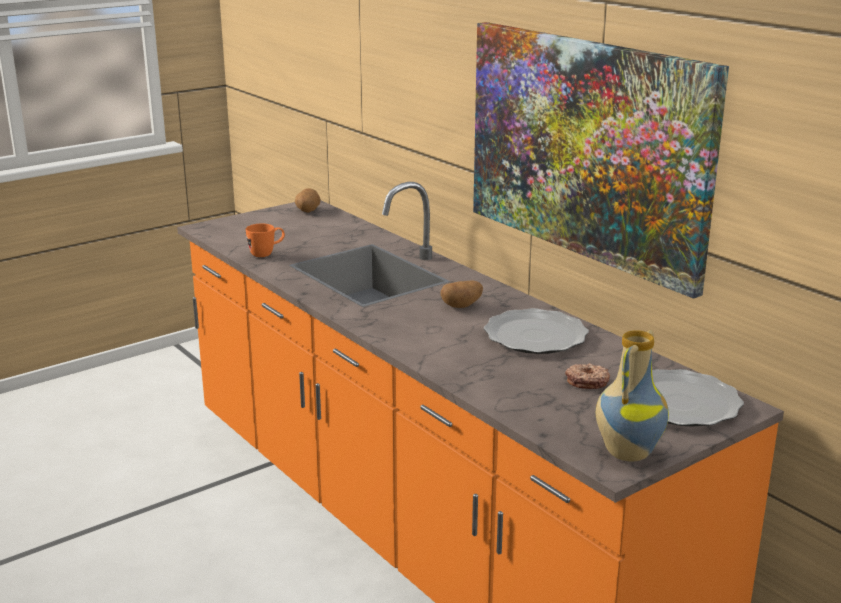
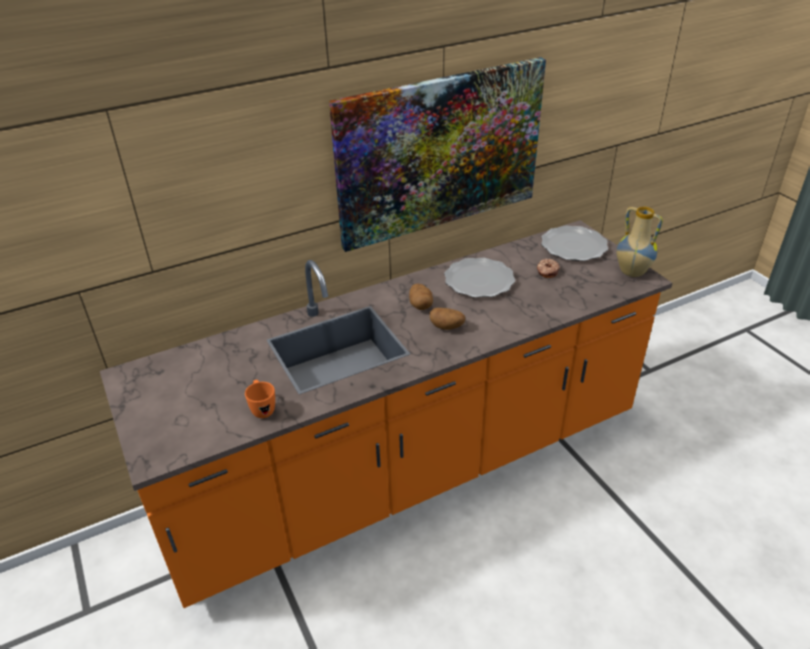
camera: 80 degrees left, 15 degrees up
(307, 211) = (144, 377): potato -> potato (447, 327)

